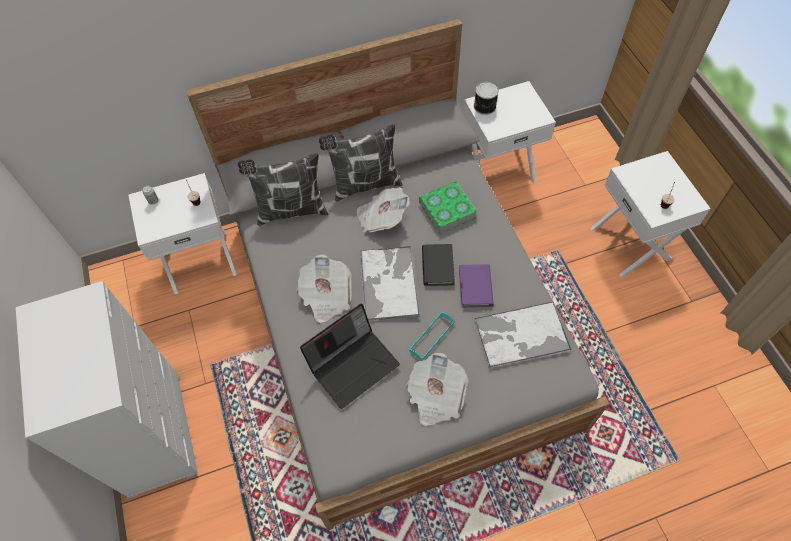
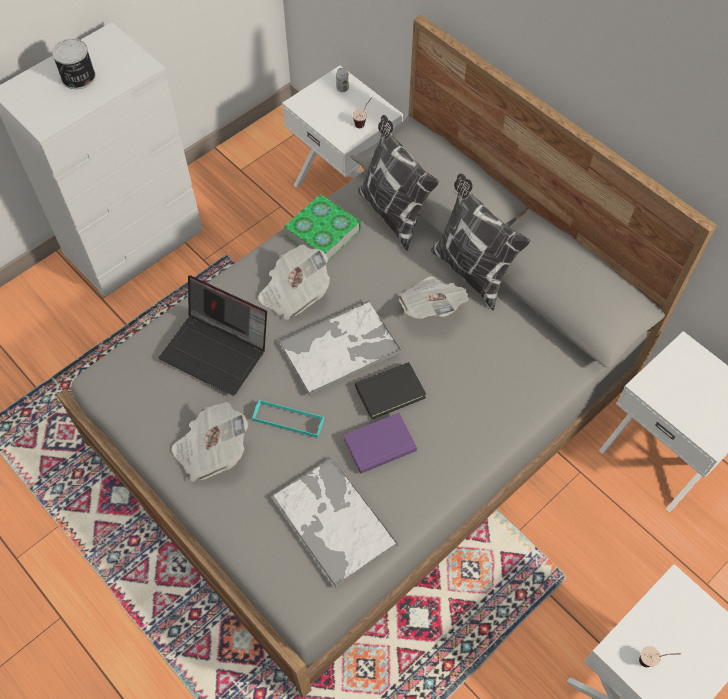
camera: 65 degrees right, 0 degrees up
(447, 210) = (481, 374): book -> book (323, 232)
(485, 106) = (686, 361): can -> can (78, 78)

